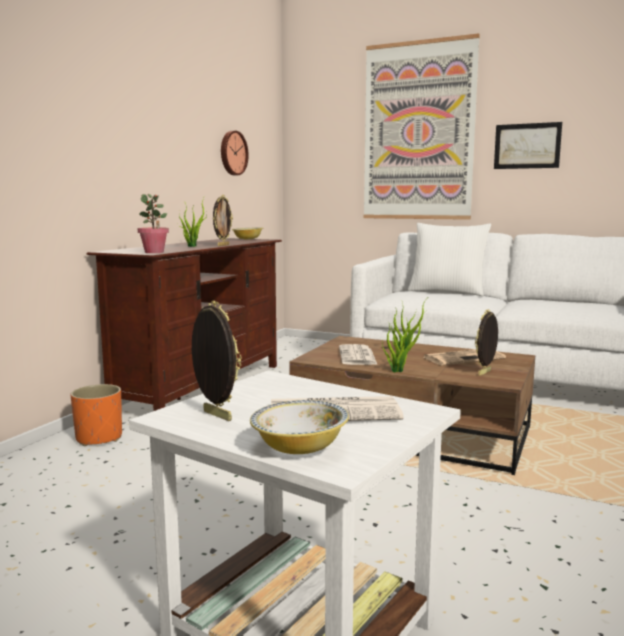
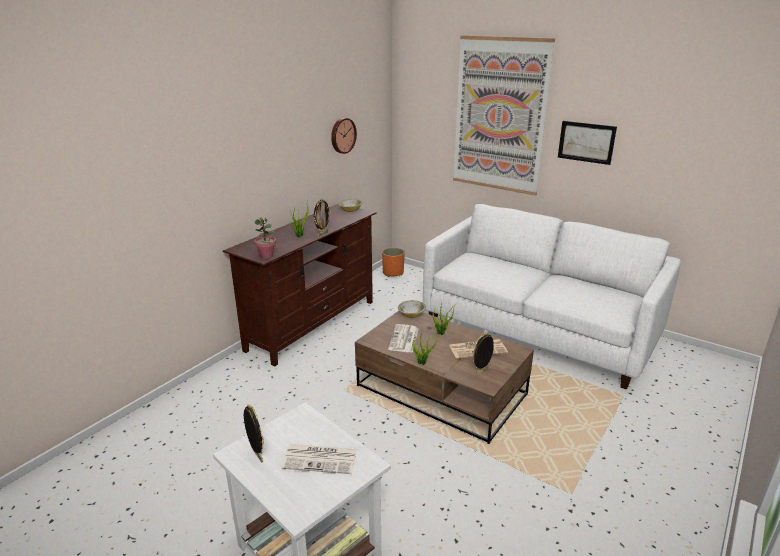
camera: 10 degrees right, 15 degrees up
(99, 438) = (234, 375): orange planter -> orange planter (393, 273)
(299, 447) = (286, 495): bowl -> bowl (411, 315)
(447, 292) = (504, 261): white pillow -> none

